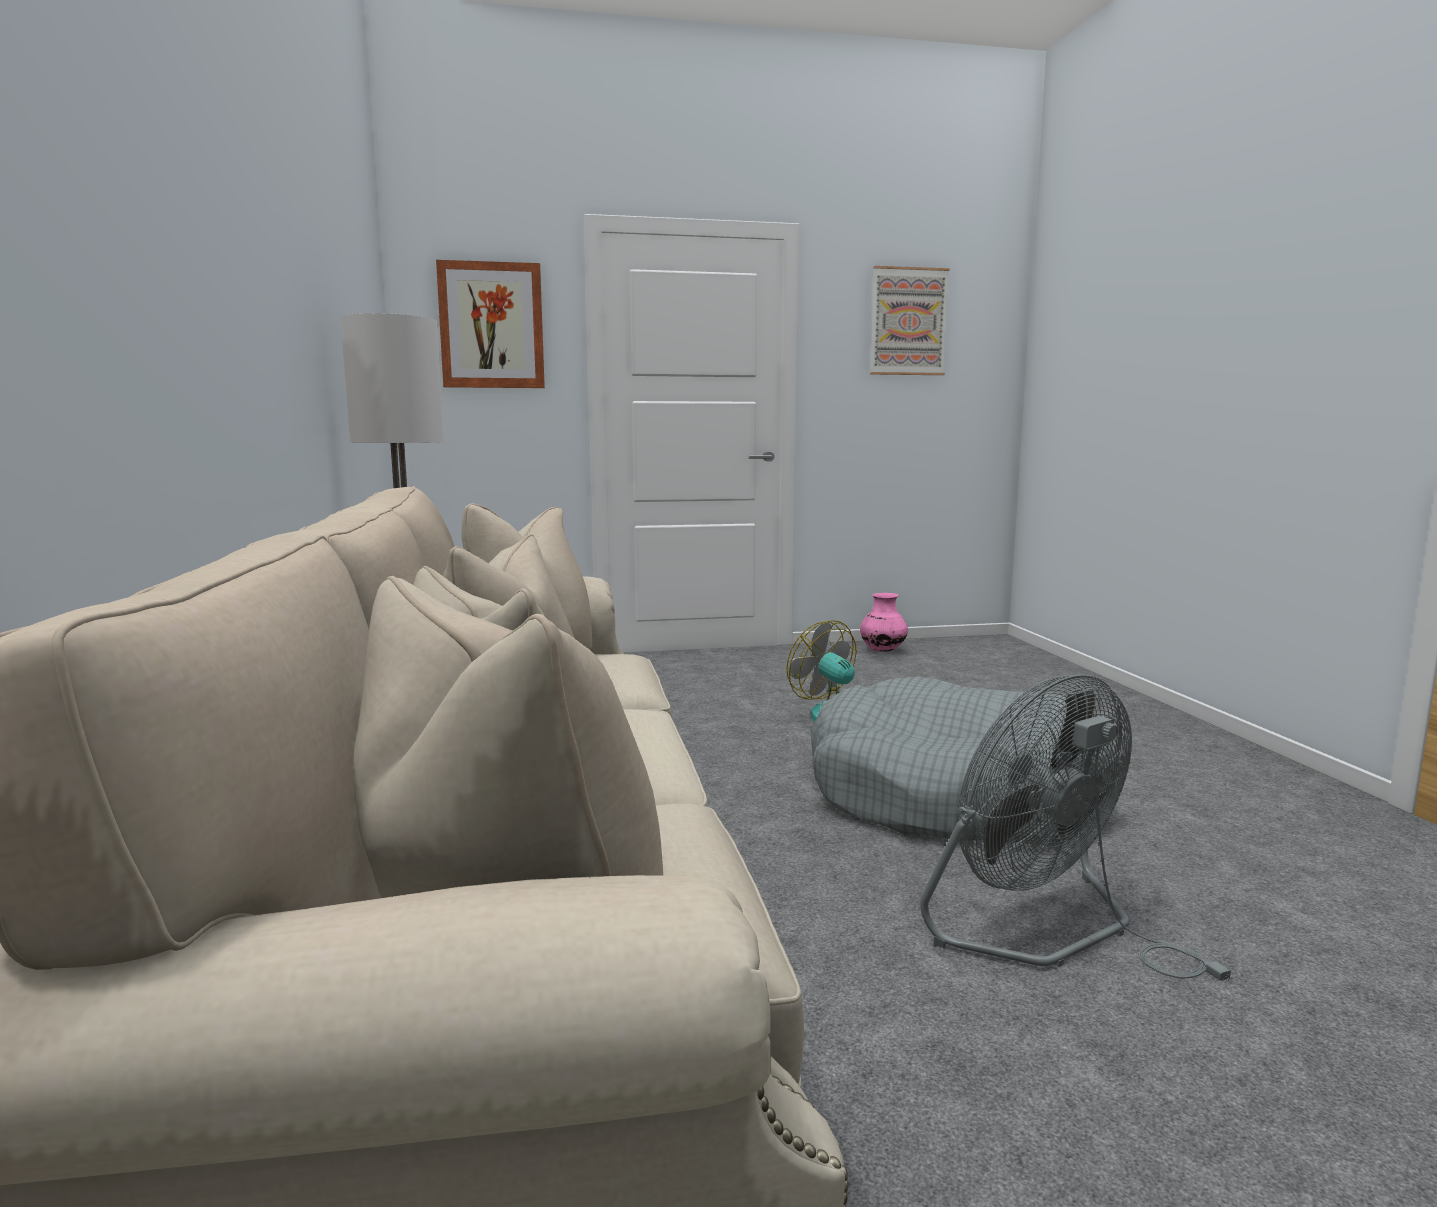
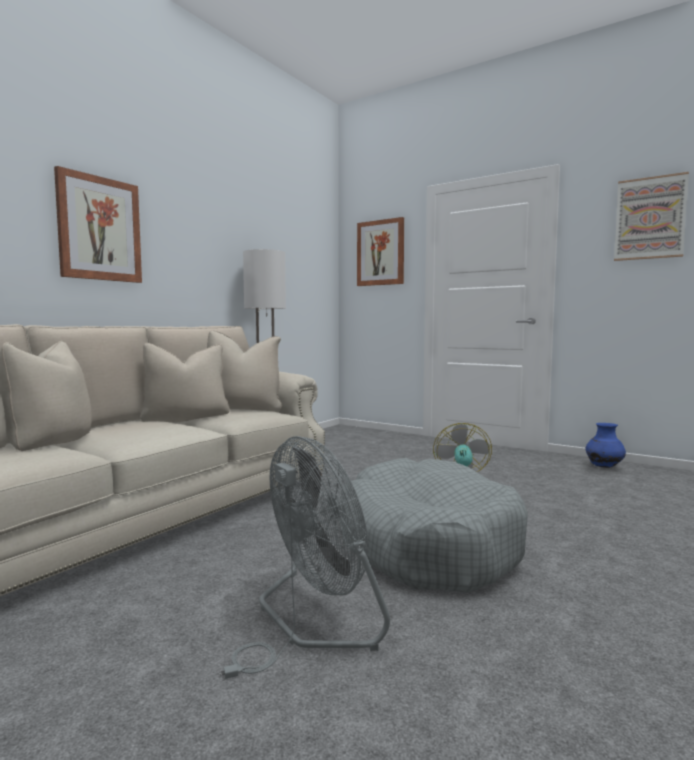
camera: 45 degrees right, 5 degrees down
(204, 247) = (99, 229): none -> picture
(882, 651) = (604, 467): pink vase -> blue vase
(1063, 929) = (302, 620): grey fan -> grey fan turned 45 degrees clockwise

